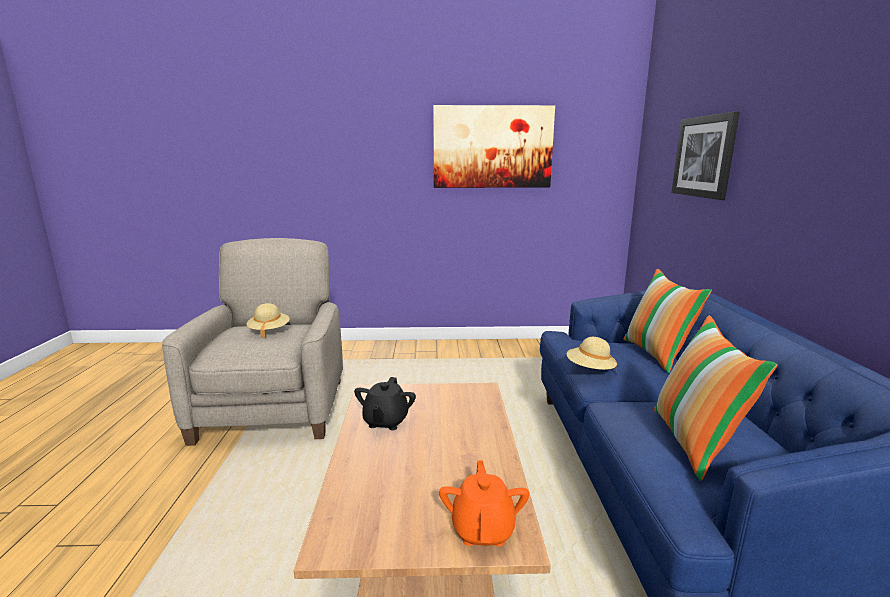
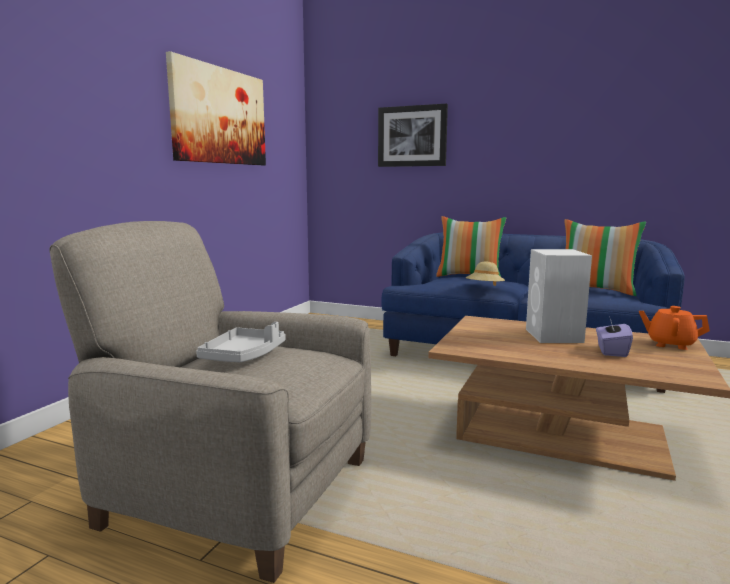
camera: 65 degrees left, 5 degrees down
(269, 331) = (244, 356): beige hat -> grey tray
(385, 421) = (518, 349): black teapot -> none
(414, 478) = (611, 351): none -> purple tissue box
(452, 437) = (554, 336): none -> white speaker

